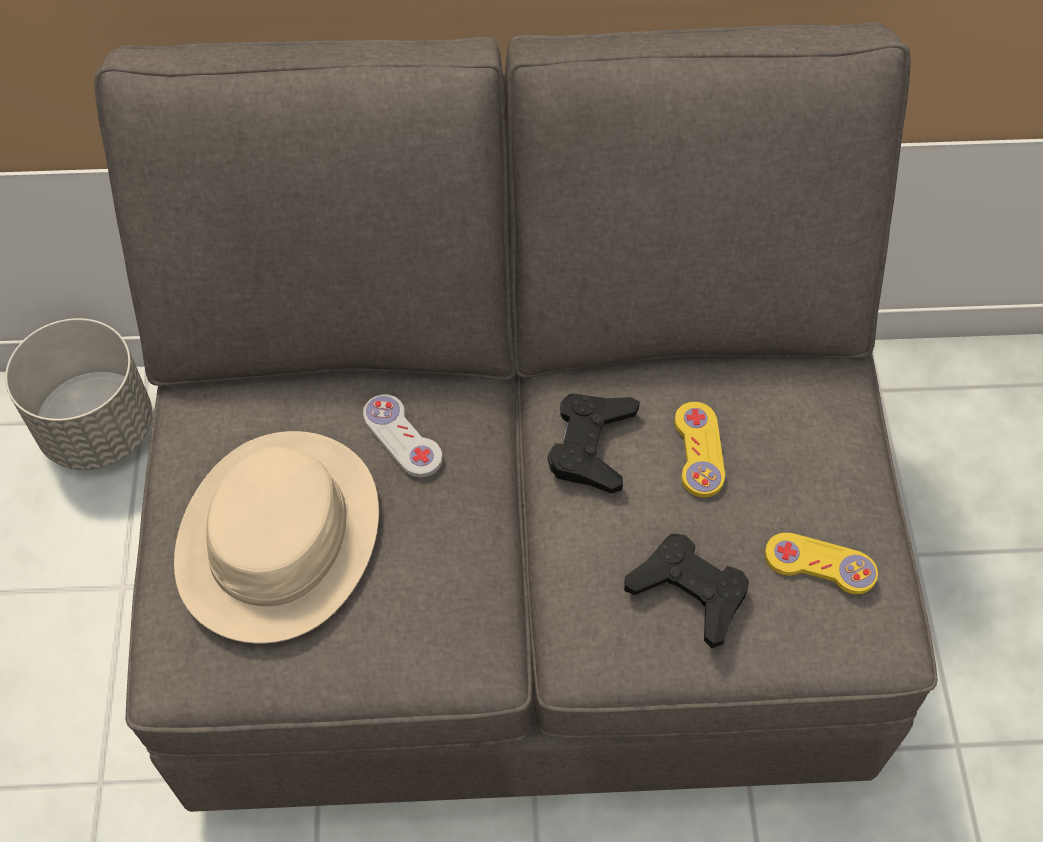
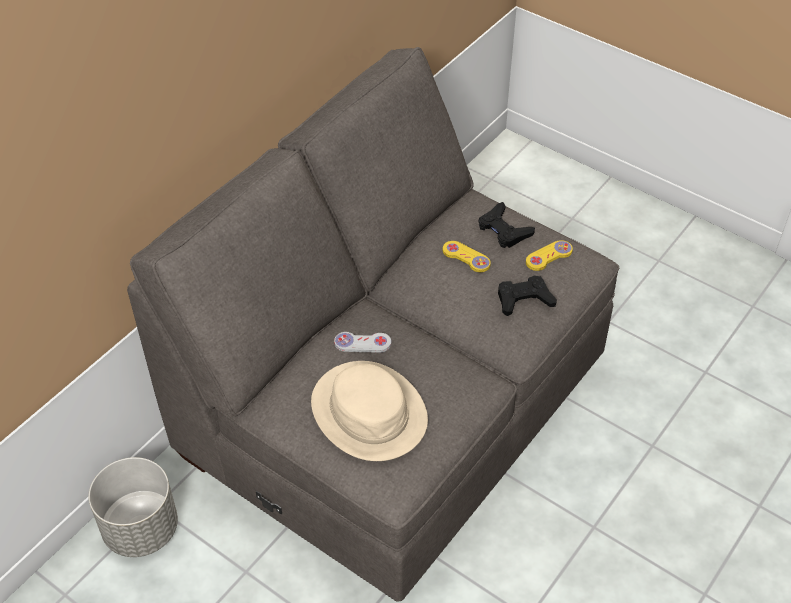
camera: 50 degrees left, 10 degrees down
(591, 445) = (430, 287): black game controller -> black game controller (503, 230)

